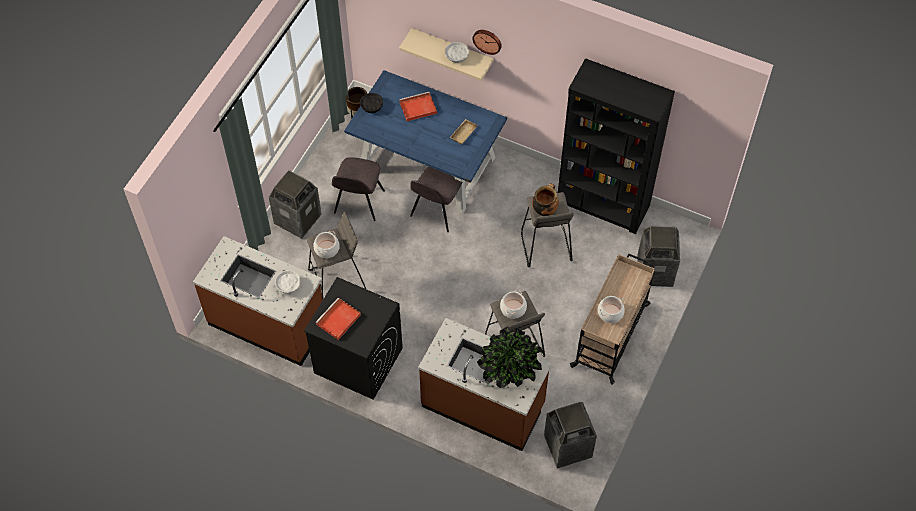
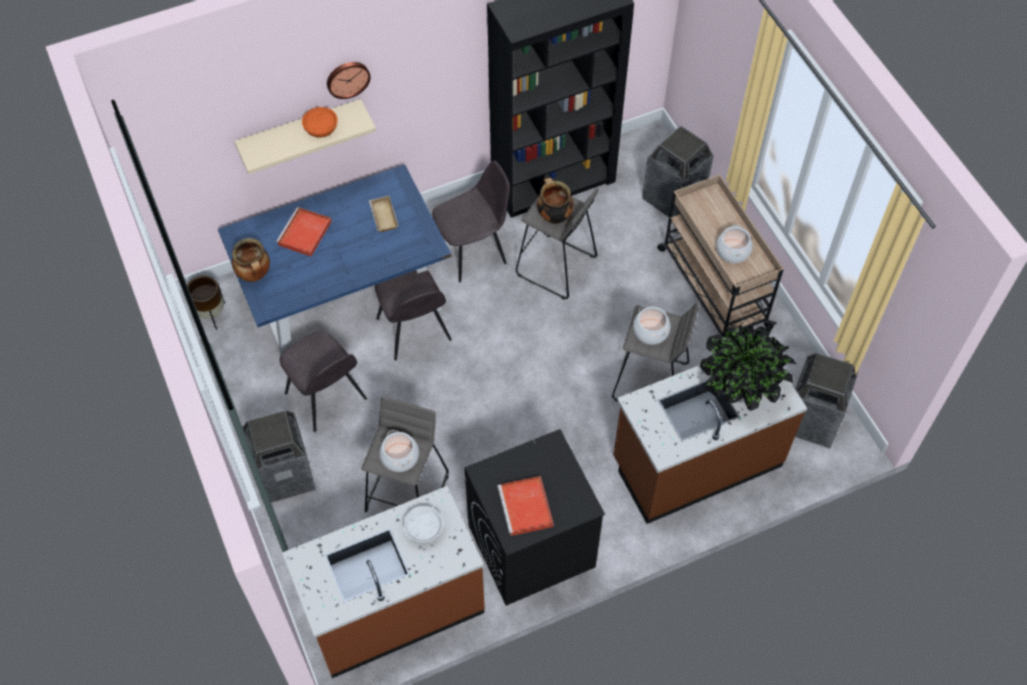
camera: 50 degrees left, 0 degrees up
(372, 106) = (255, 274): black bowl -> cooking pot
(457, 56) = (321, 128): white bowl -> orange bowl
(515, 199) = (472, 251): none -> grey chair

